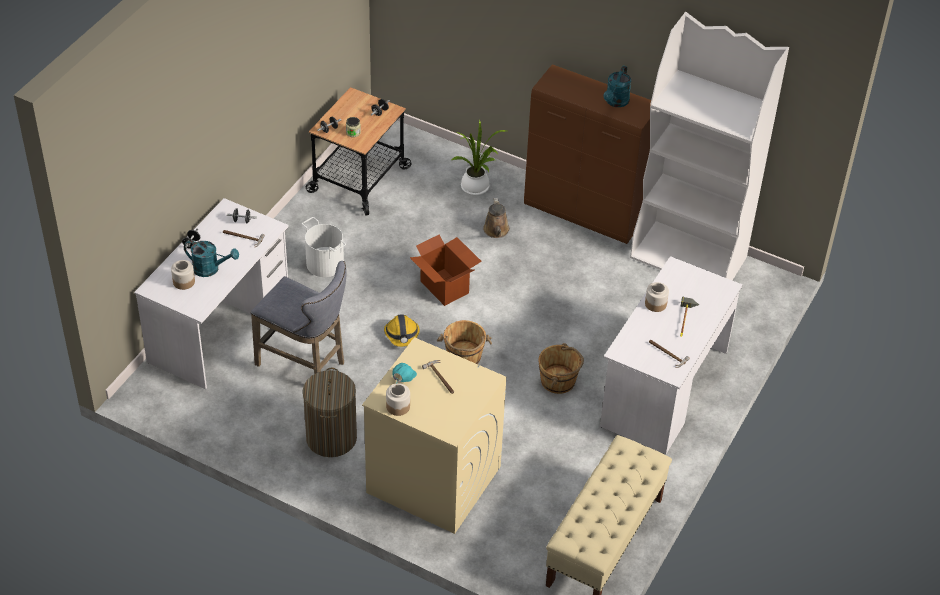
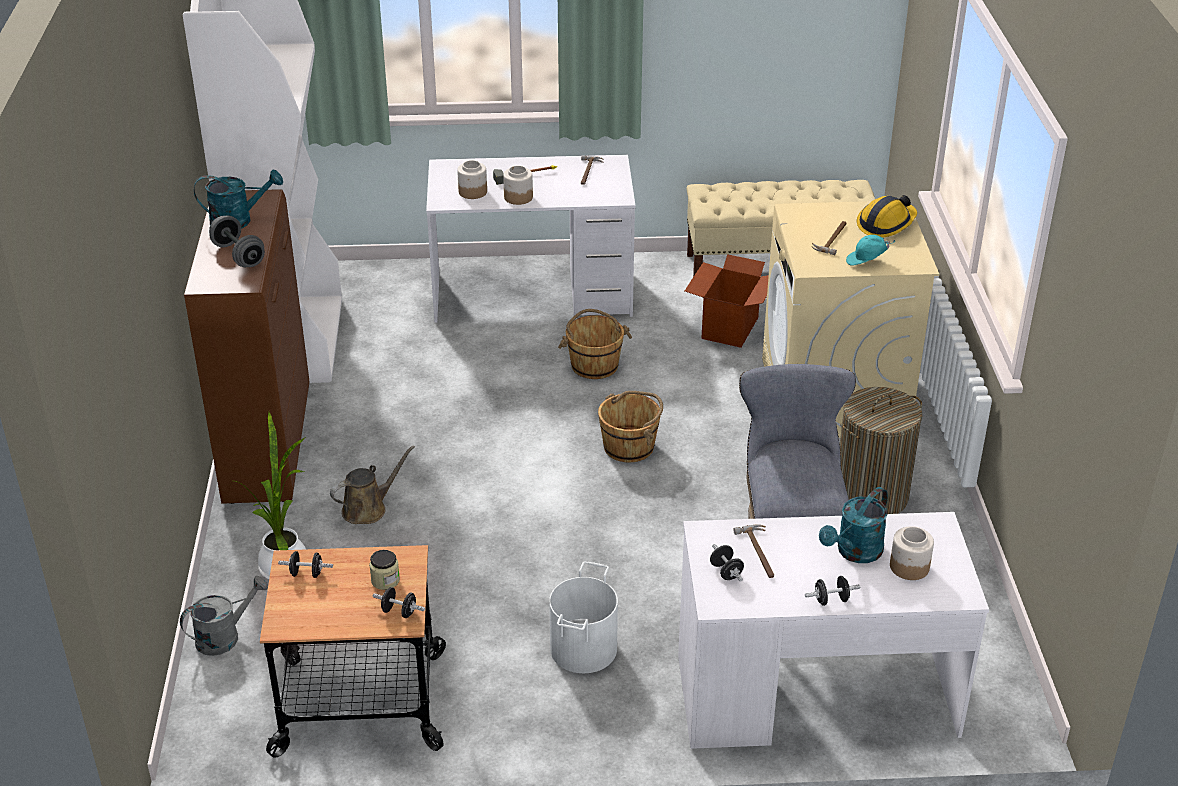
camera: 120 degrees left, 10 degrees down
(210, 269) = (854, 553): turquoise watering can -> turquoise watering can turned 120 degrees counterclockwise
(398, 406) = (908, 250): jar -> jar (472, 192)
(402, 335) = (646, 511): hard hat -> hard hat (886, 224)
(441, 153) = (225, 636): none -> grey watering can
(445, 287) = (522, 511): cardboard box -> cardboard box (729, 328)
(576, 91) = (238, 255): none -> grey dumbbell

